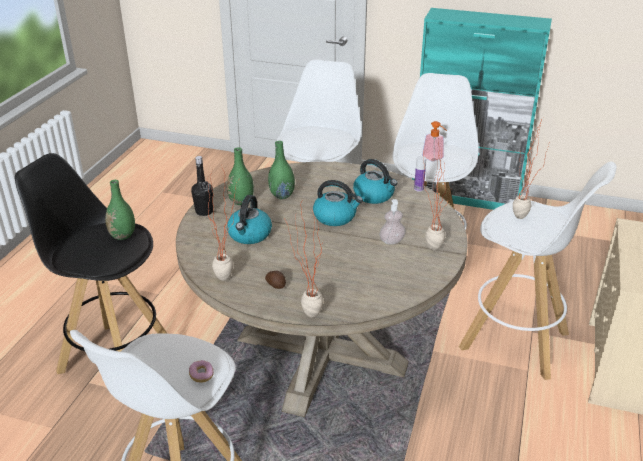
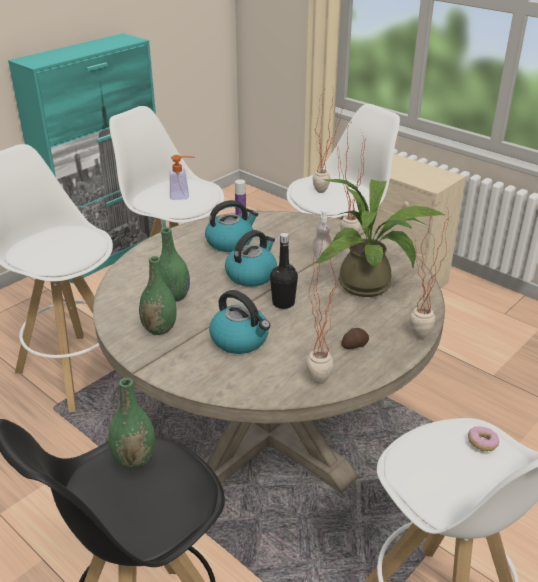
camera: 65 degrees left, 0 degrees up
(204, 211) = (155, 363): black bottle -> black bottle (283, 303)
(367, 275) = (371, 286): none -> potted plant

